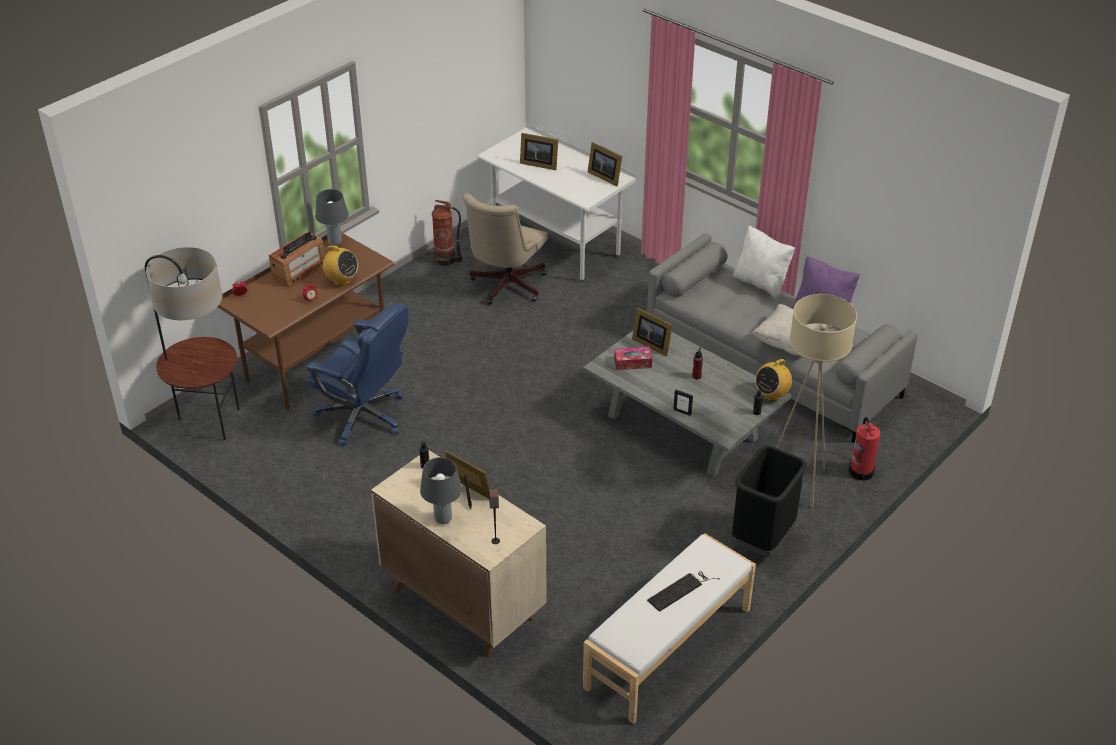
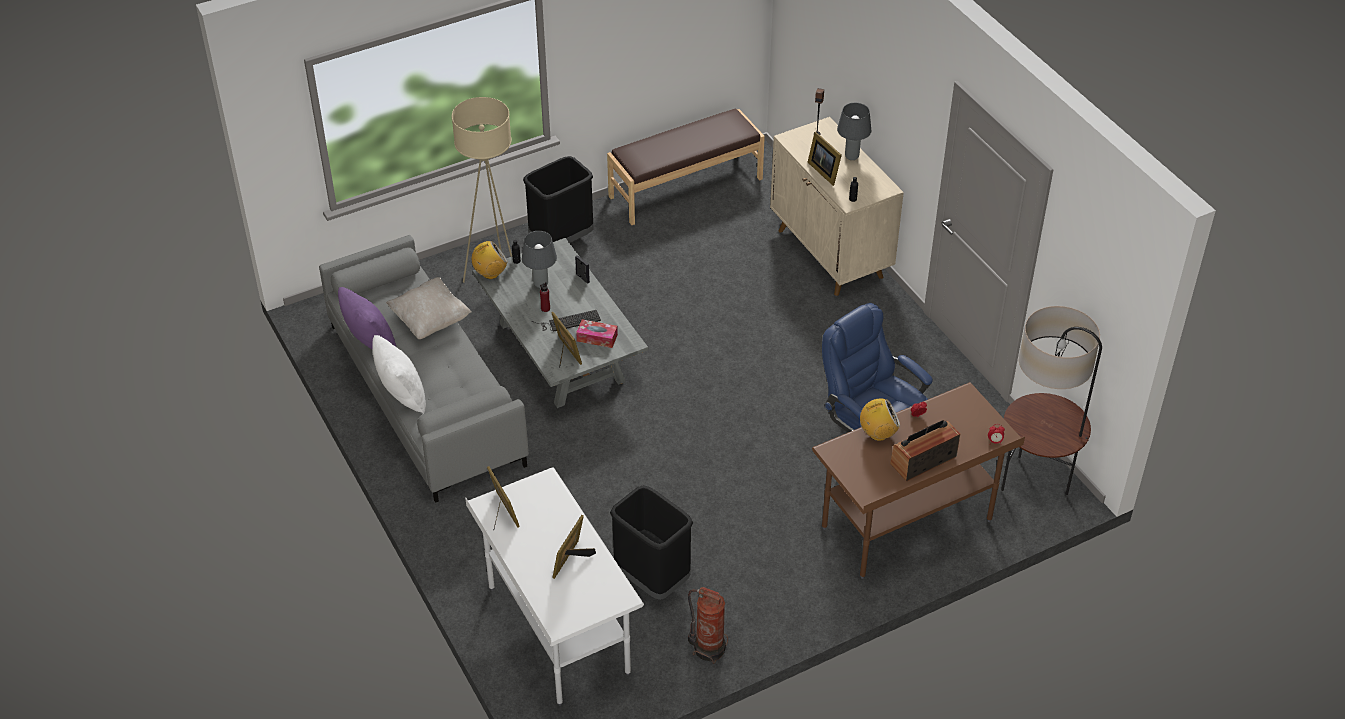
camera: 160 degrees left, 5 degrees up
(334, 243) = (874, 492): grey table lamp -> grey table lamp (541, 284)
(341, 280) = (878, 434): radio -> radio turned 120 degrees clockwise
(505, 287) = (652, 579): beige office chair -> black trash can
(538, 164) = (572, 560): picture frame -> picture frame turned 105 degrees counterclockwise
(669, 648) = (685, 187): white bench -> brown bench
(681, 589) = (676, 143): keyboard -> keyboard (568, 321)
(861, 470) = (433, 272): fire extinguisher -> none

